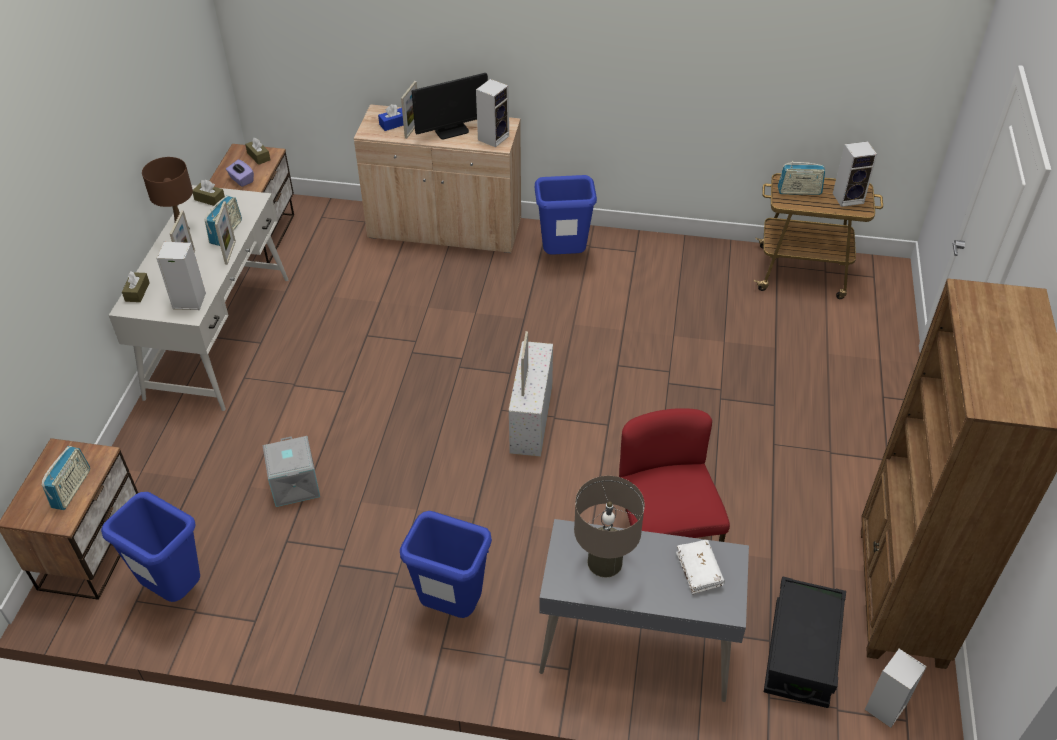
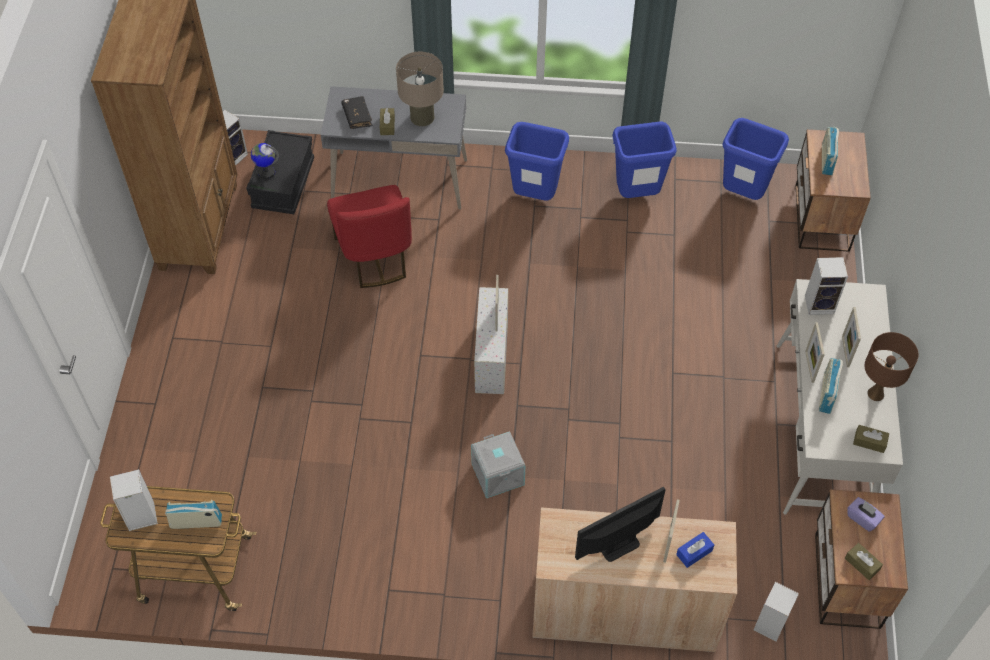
camera: 175 degrees right, 10 degrees up
(137, 292) = (874, 311): brown tissue box -> brown tissue box (387, 125)
(293, 485) = (685, 280): grey storage box -> grey storage box (499, 474)
(493, 137) = (564, 535): speaker -> speaker (770, 626)
(564, 256) = (473, 574): blue trash can -> blue trash can (636, 195)
(699, 570) = (357, 116): white book -> black book
(823, 613) = (266, 172): none -> globe

